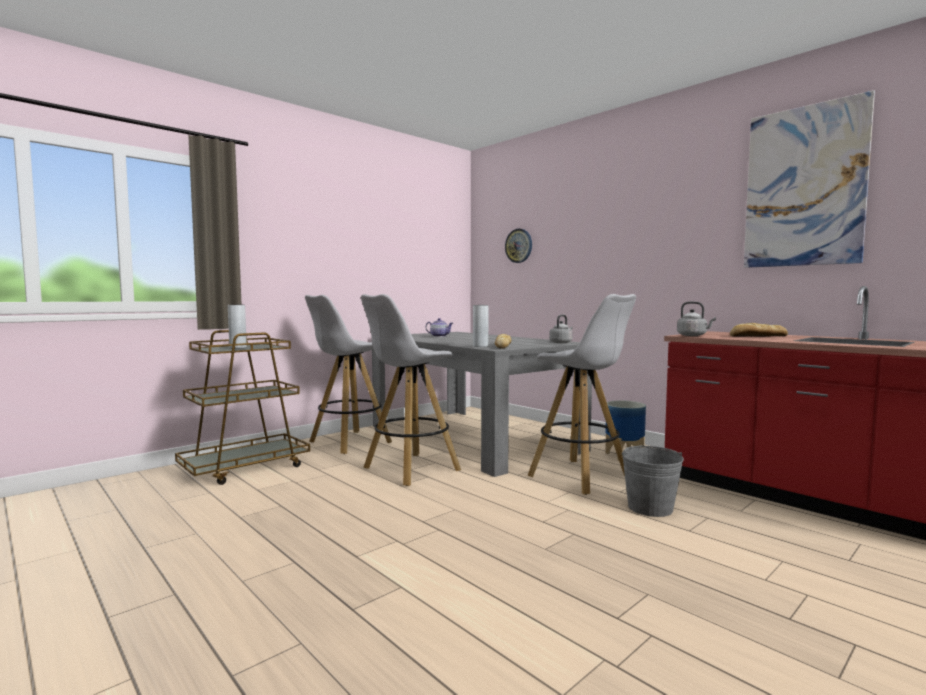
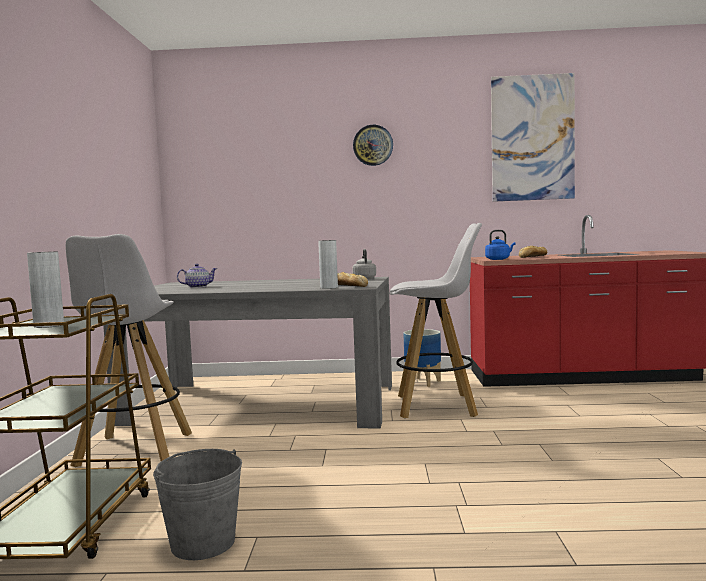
camera: 45 degrees left, 0 degrees up
(410, 469) = (290, 450): white stool -> none
(519, 245) = (242, 175): wall clock -> wall clock (373, 145)
(650, 508) = (529, 410): grey bucket -> grey bucket (203, 543)
(693, 335) = (498, 259): grey kettle -> blue kettle

